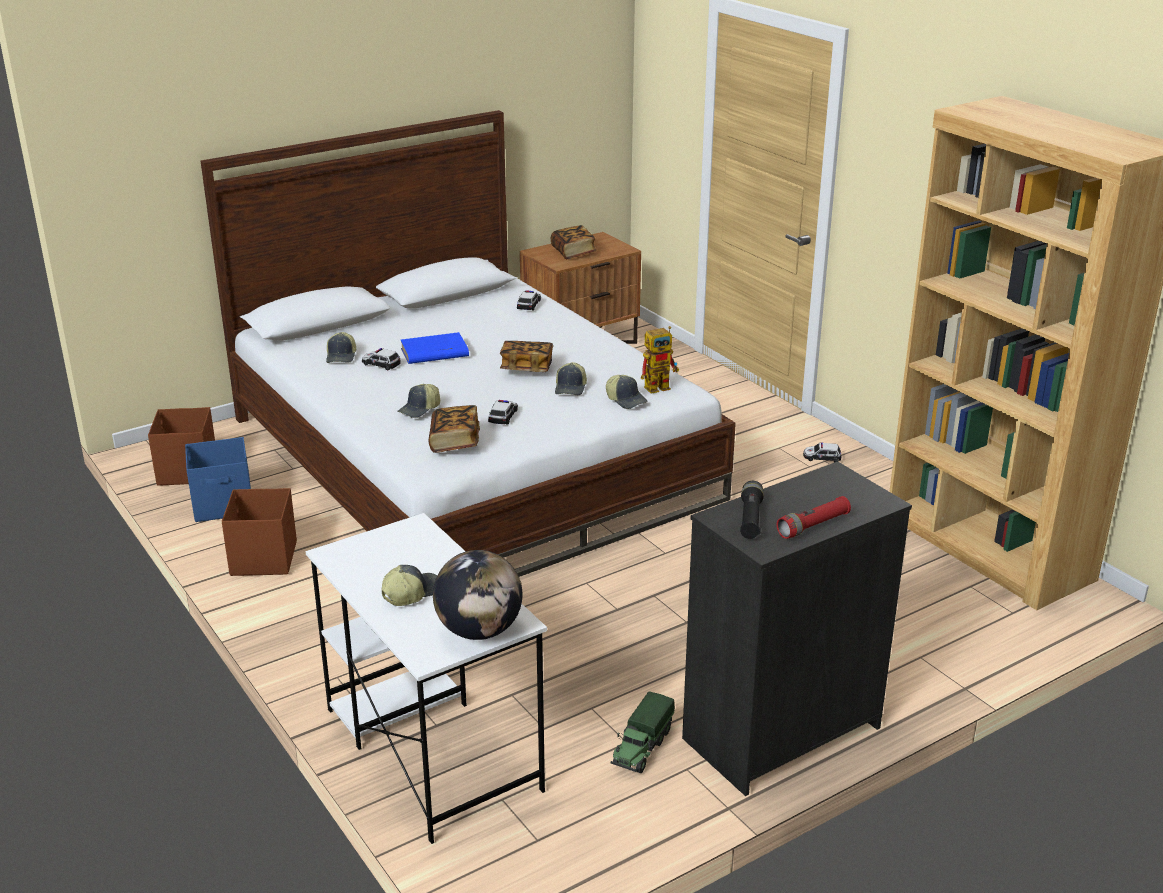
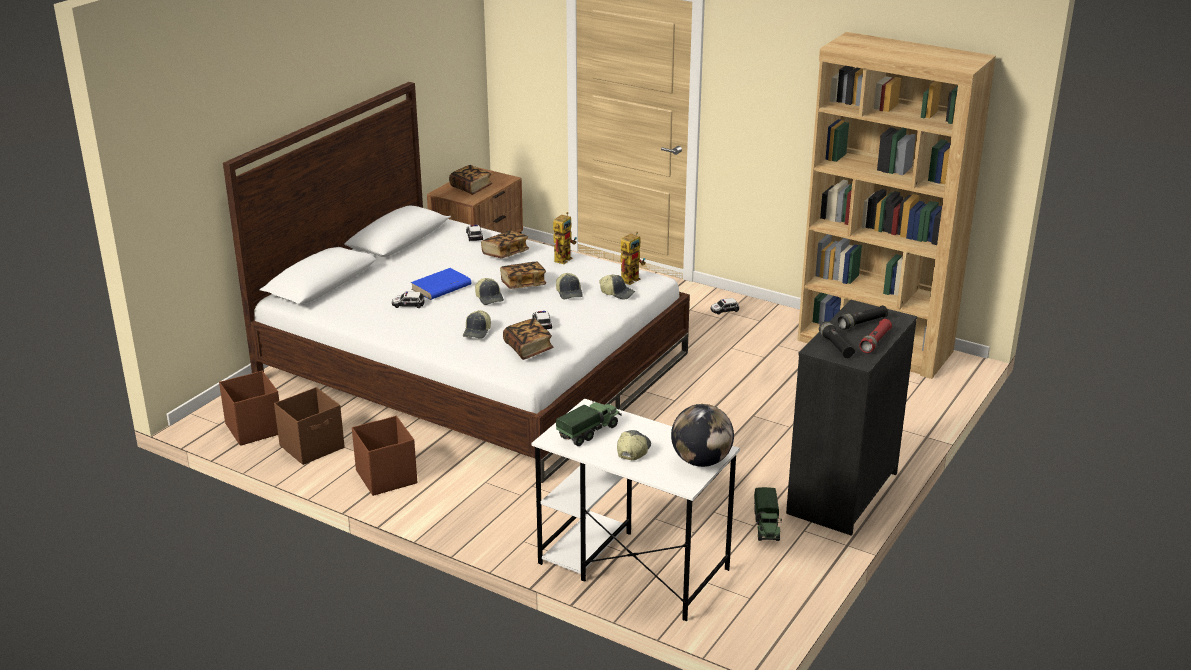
camera: 25 degrees left, 0 degrees up
(224, 505) = (313, 447): blue storage box -> brown storage box
(342, 356) = (370, 305): cap -> cap (489, 298)
(384, 555) = (589, 432): none -> toy truck
(543, 330) = (505, 253): none -> book
(604, 347) = (563, 258): none -> toy robot
(820, 497) = (862, 323): none -> black flashlight

